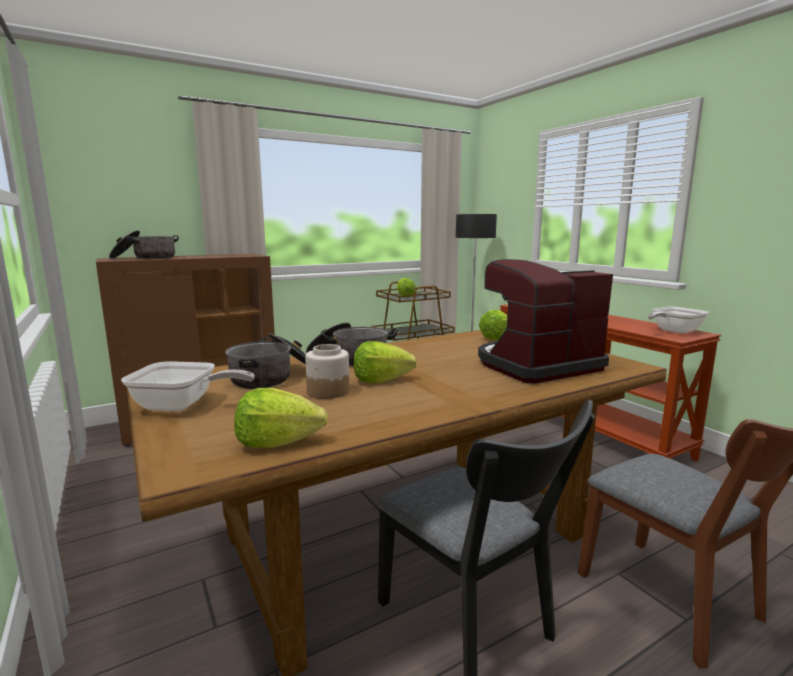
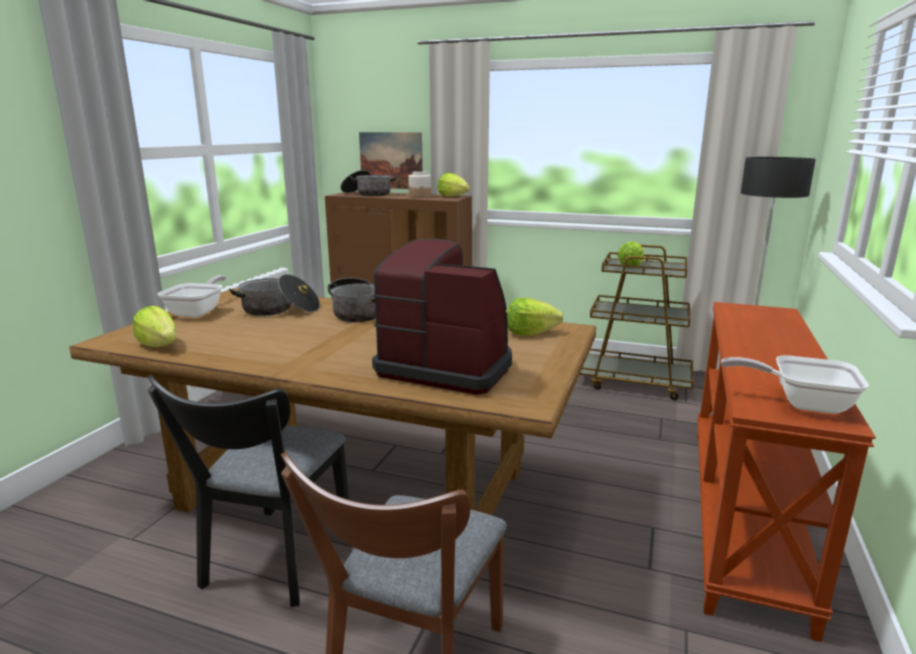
camera: 50 degrees right, 5 degrees up
(142, 222) = (391, 160): none -> picture
(182, 406) = (198, 311): frying pan -> frying pan turned 135 degrees counterclockwise
(327, 391) = (267, 329): jar -> jar (420, 196)
(381, 380) = (314, 333): lettuce -> lettuce (453, 196)

